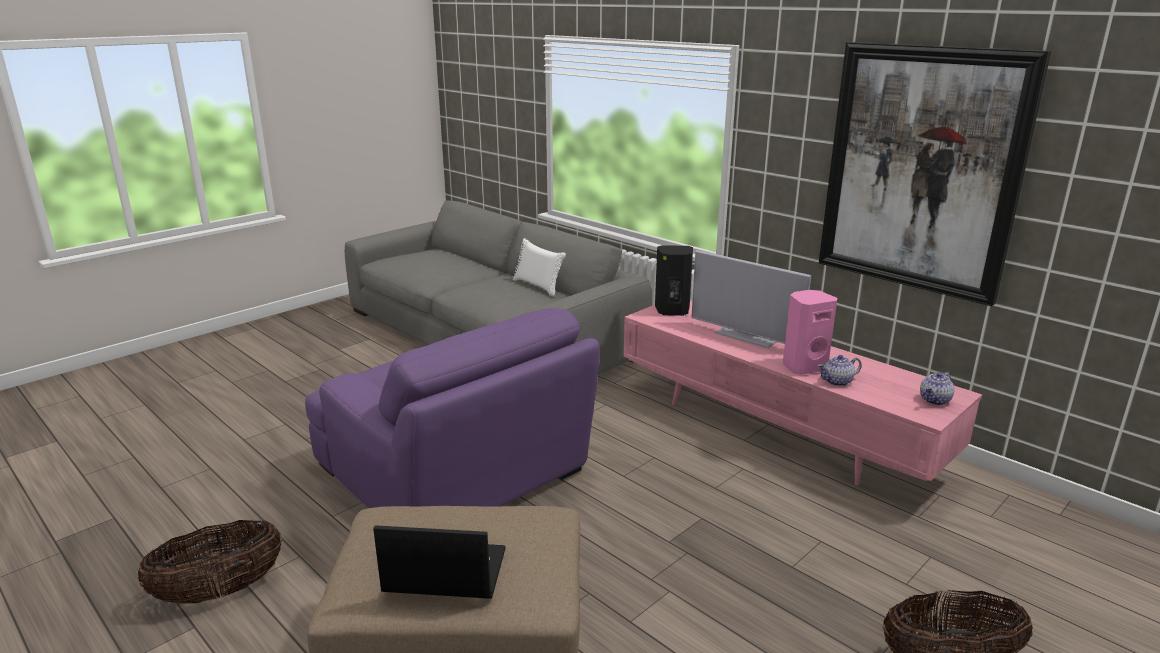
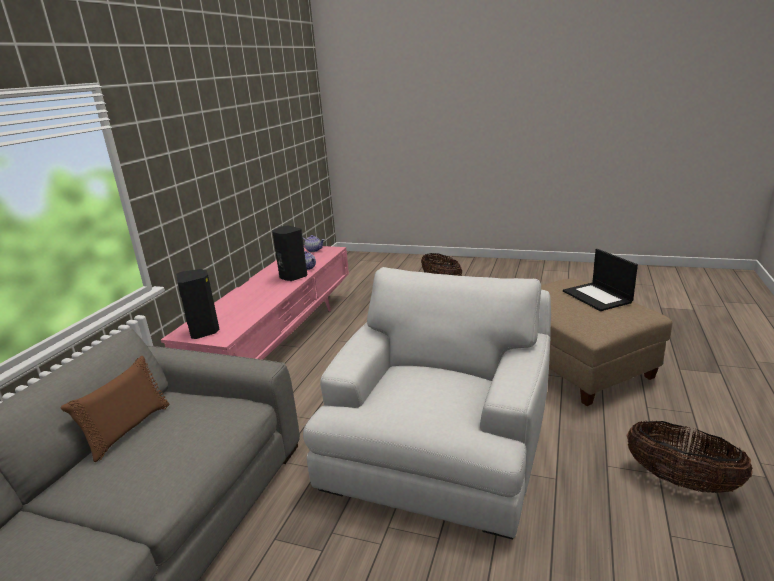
camera: 115 degrees left, 0 degrees up
(455, 472) = (439, 445): purple armchair -> white armchair
(538, 286) = (128, 430): white pillow -> brown pillow
(746, 337) = (251, 297): television -> none
(803, 366) = (292, 277): pink speaker -> black speaker
(921, 170) = (229, 147): picture -> none

